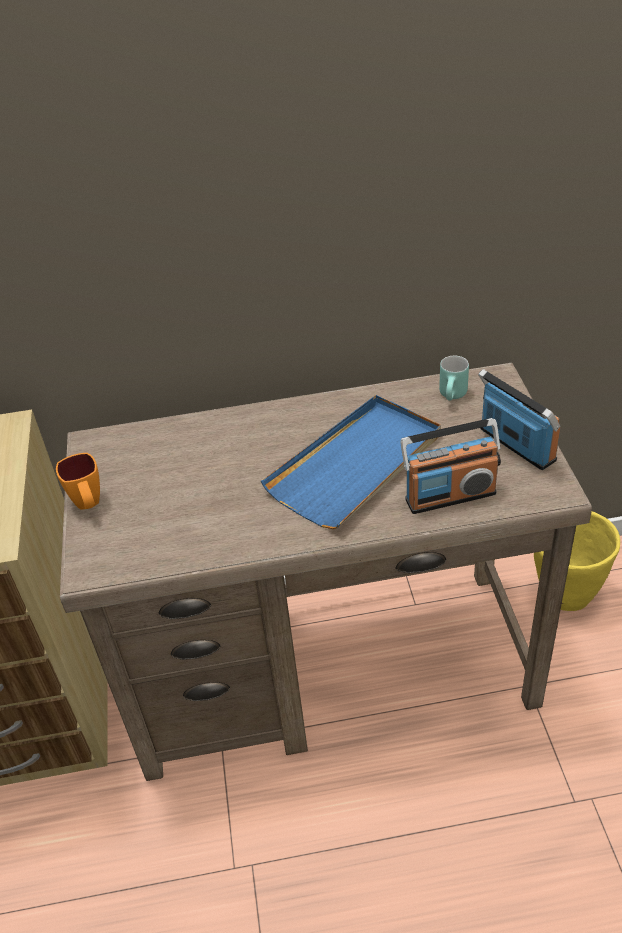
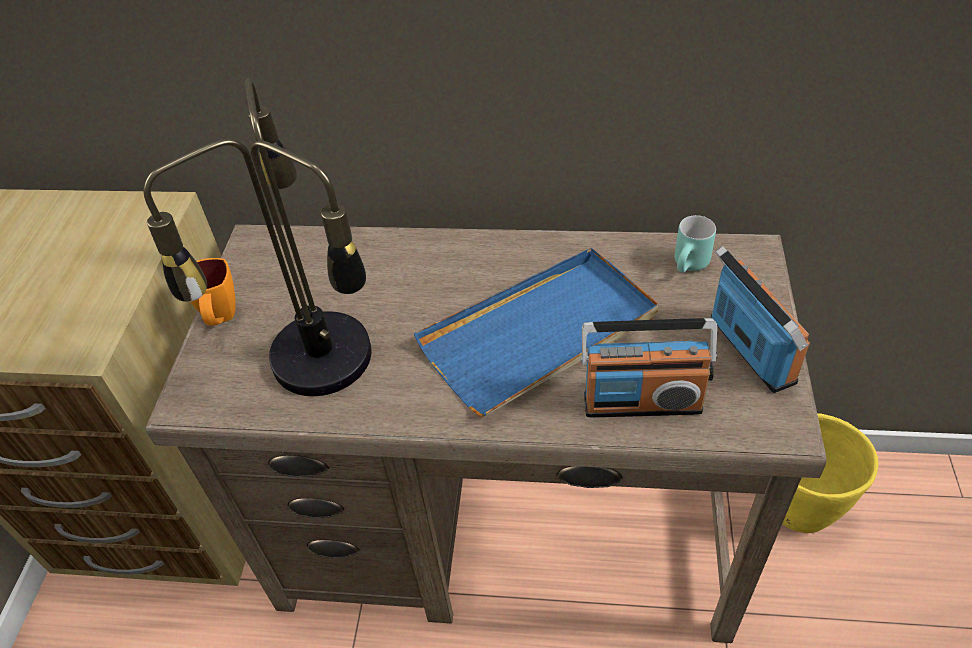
camera: 15 degrees right, 5 degrees up
(185, 516) = (319, 357): none -> table lamp

